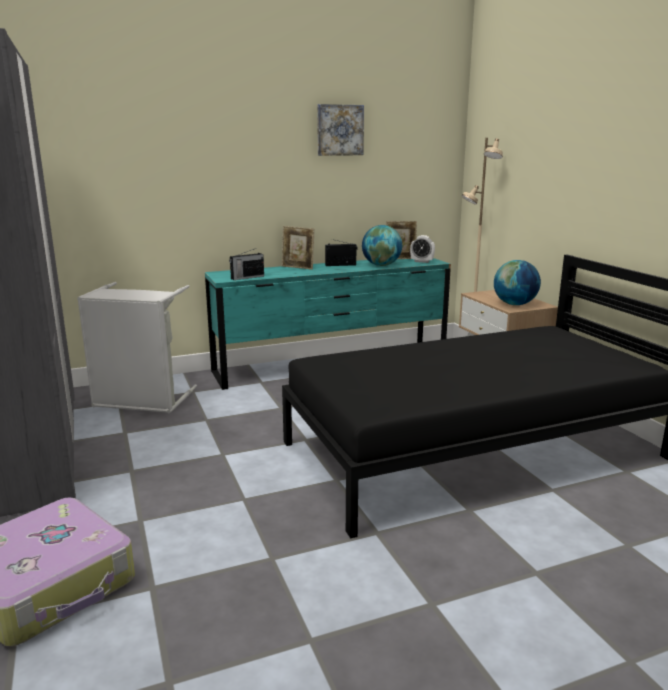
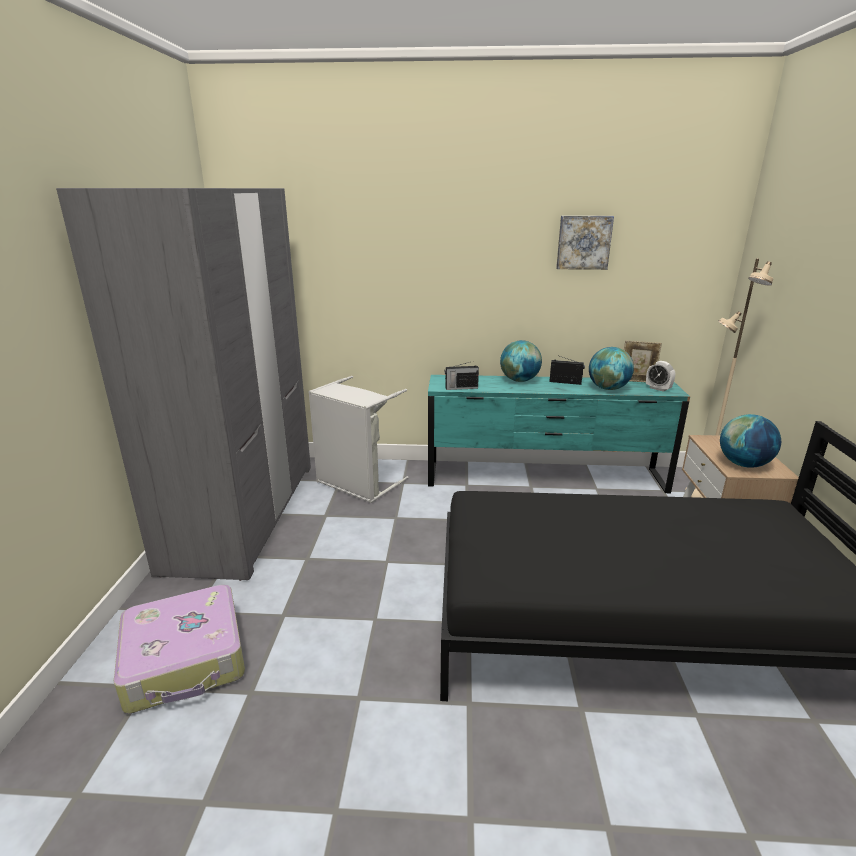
camera: 25 degrees right, 5 degrees up
(298, 267) = (519, 380): picture frame -> globe

